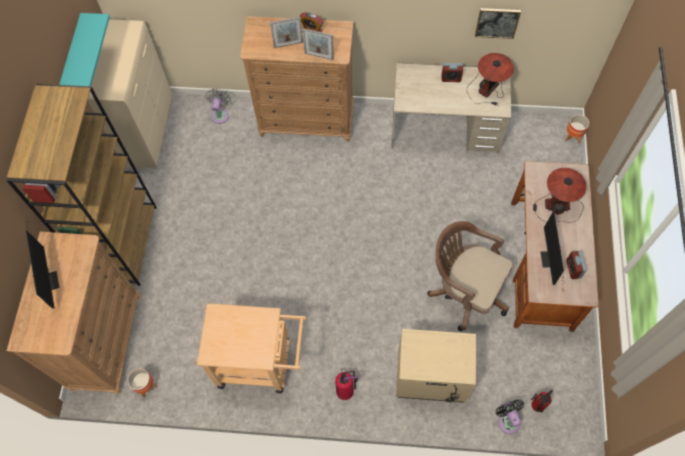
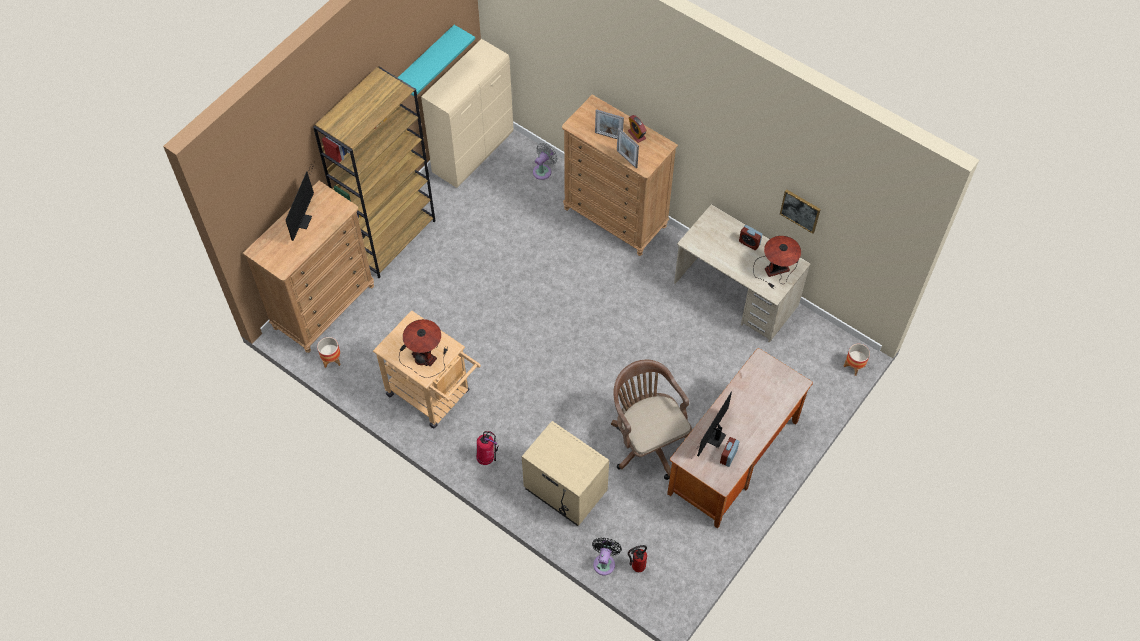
camera: 30 degrees right, 5 degrees down
(558, 205) = (757, 399): table lamp -> table lamp (424, 357)

